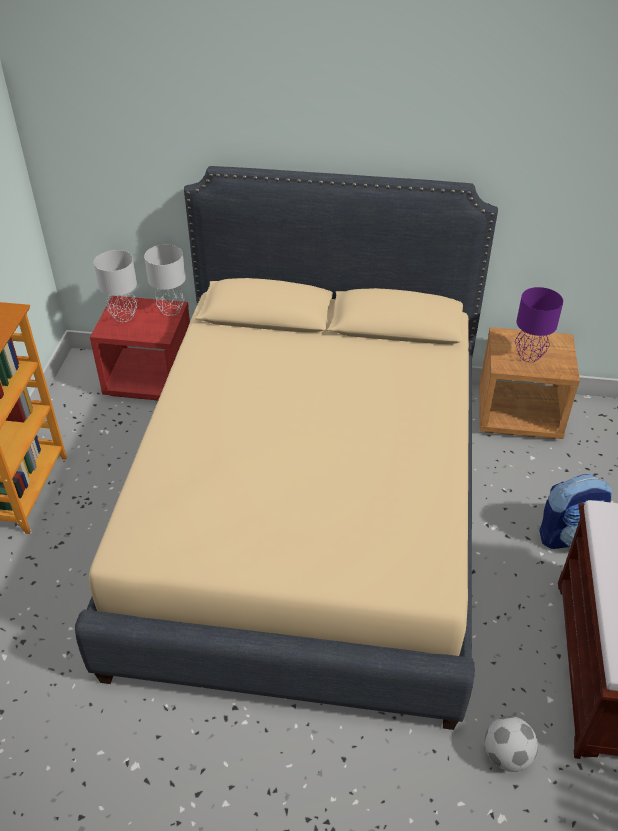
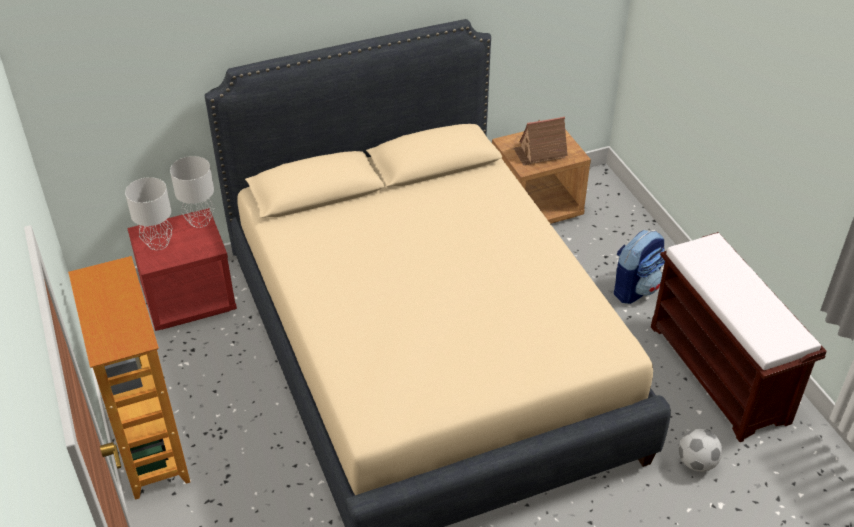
camera: 30 degrees left, 0 degrees up
(529, 356) = (540, 153): purple table lamp -> toy house

